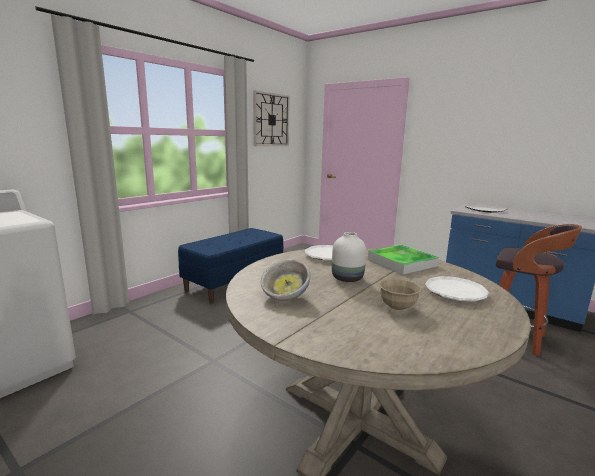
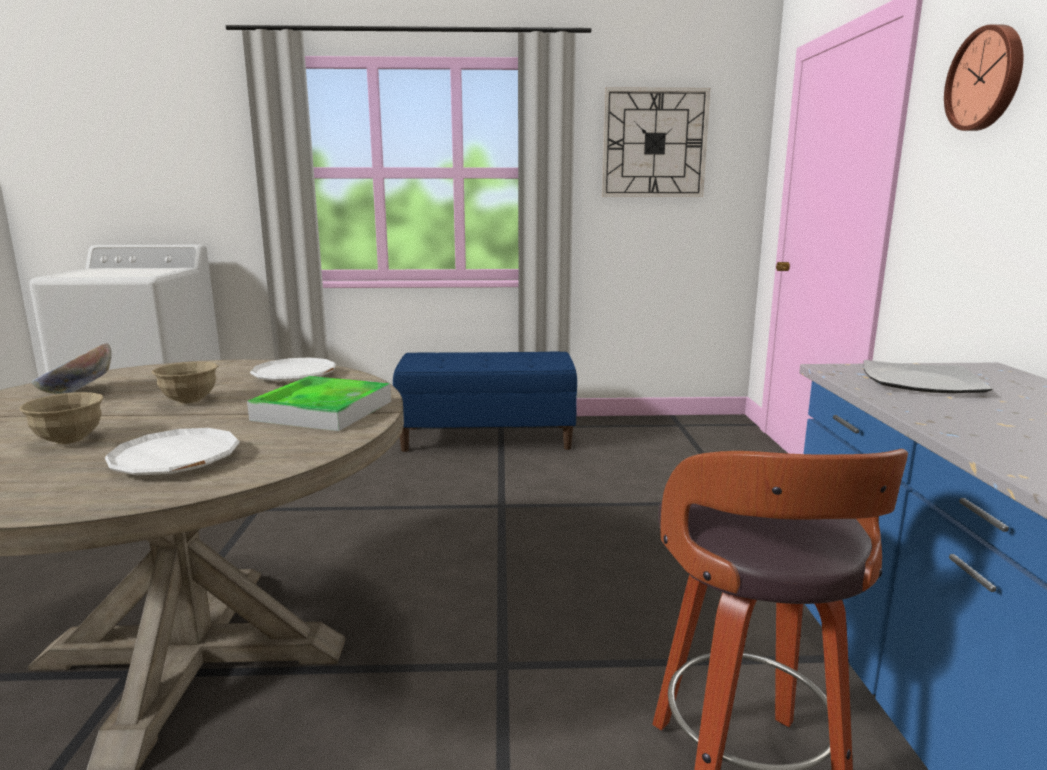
camera: 50 degrees right, 0 degrees up
(348, 278) = (189, 400): white vase -> beige bowl
(449, 114) = (986, 79): none -> wall clock

